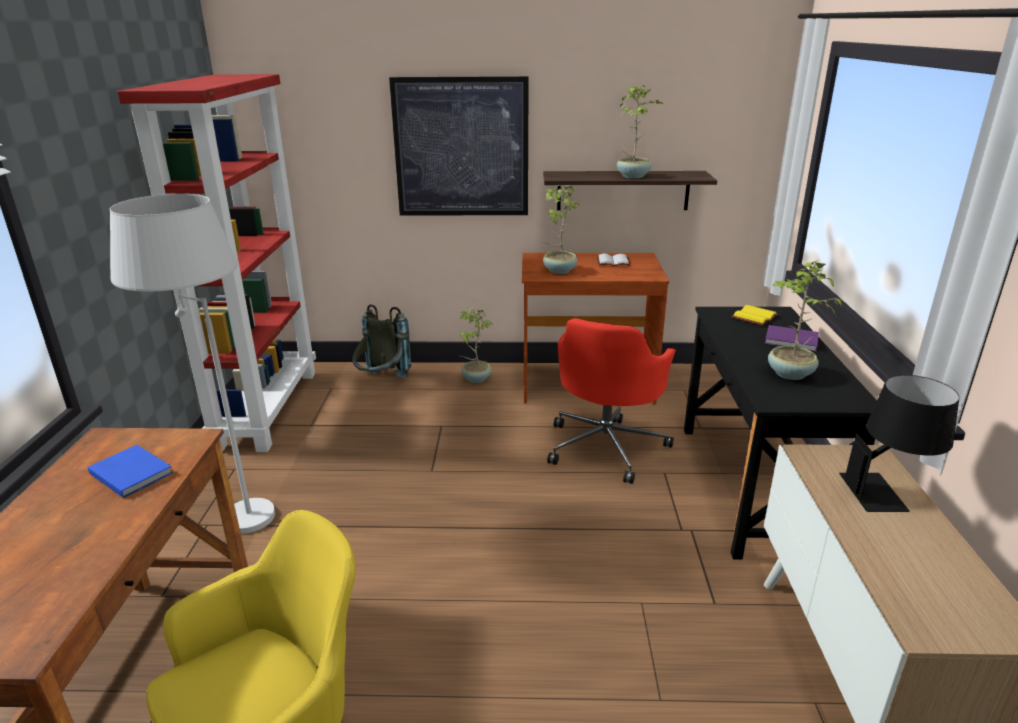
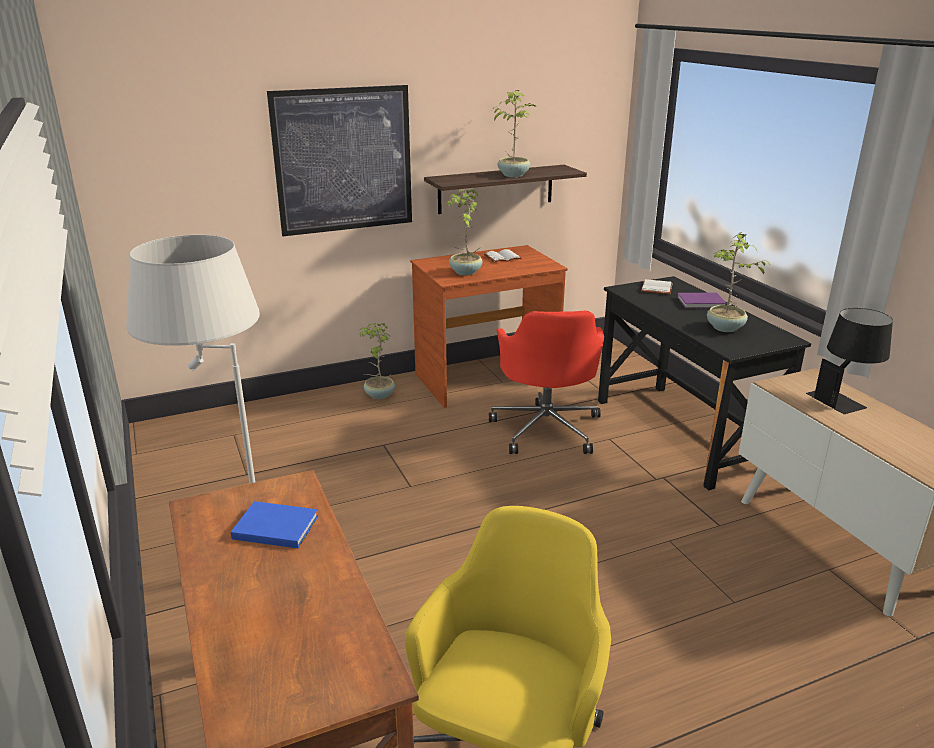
camera: 25 degrees left, 0 degrees up
(267, 408) = (179, 469): red bookcase -> none
(382, 382) = (284, 417): grey backpack -> none
(755, 317) = (657, 289): yellow book -> white book

